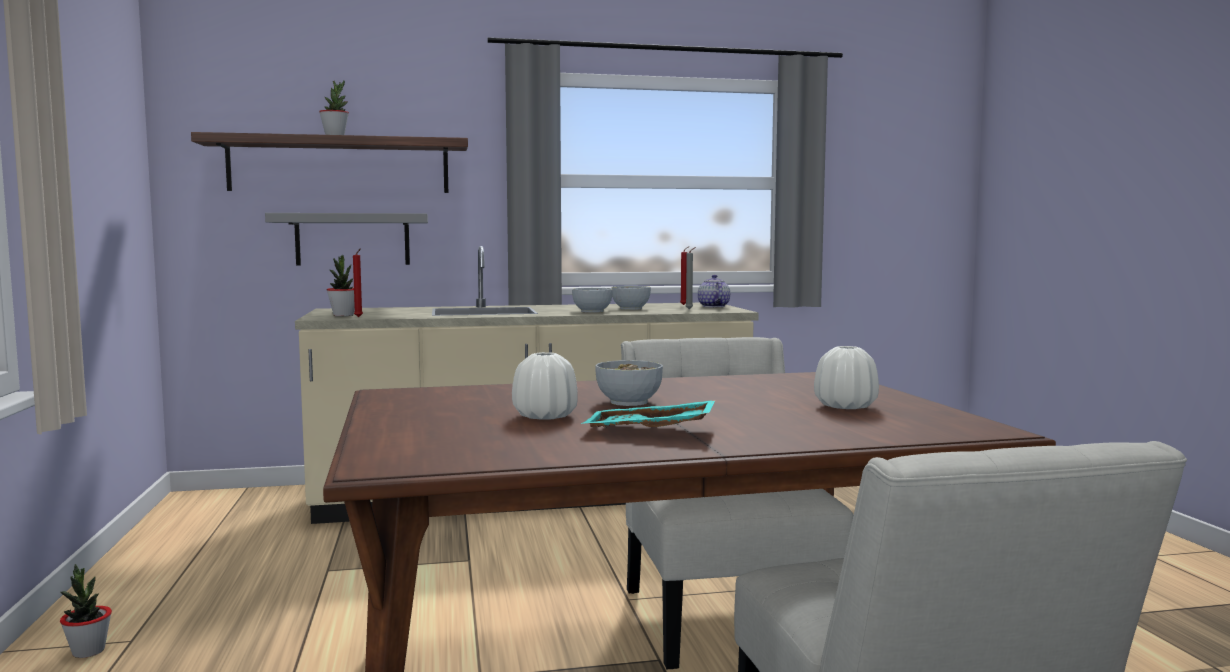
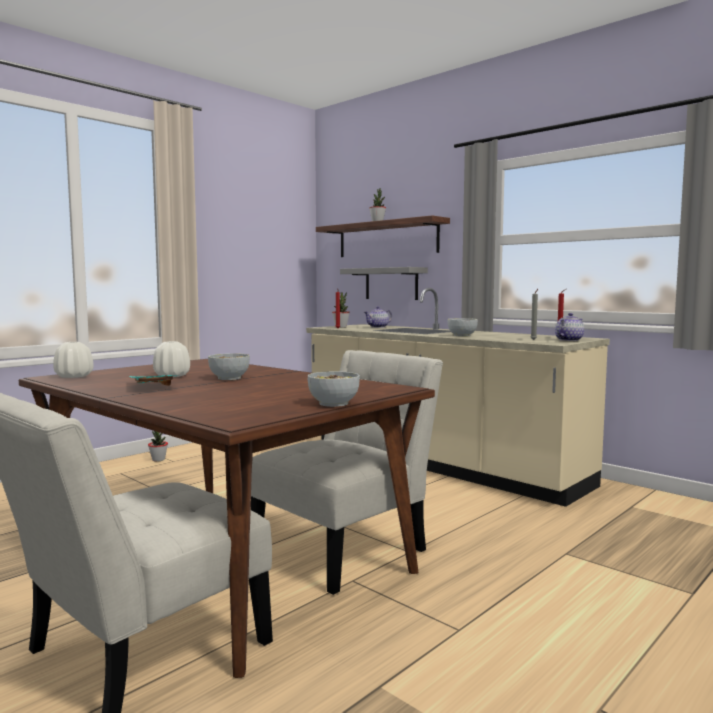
camera: 55 degrees right, 0 degrees up
(392, 310) = (378, 327): none -> teapot
(630, 308) = (500, 336): bowl -> bowl (333, 403)
(846, 406) = (276, 399): white vase -> white vase (74, 376)

